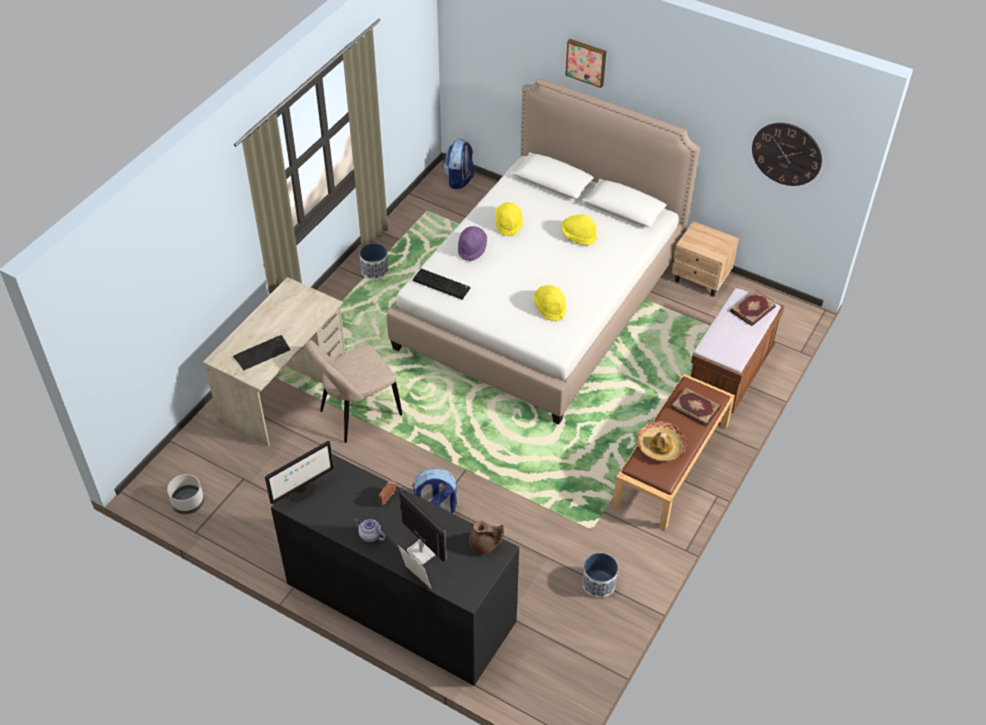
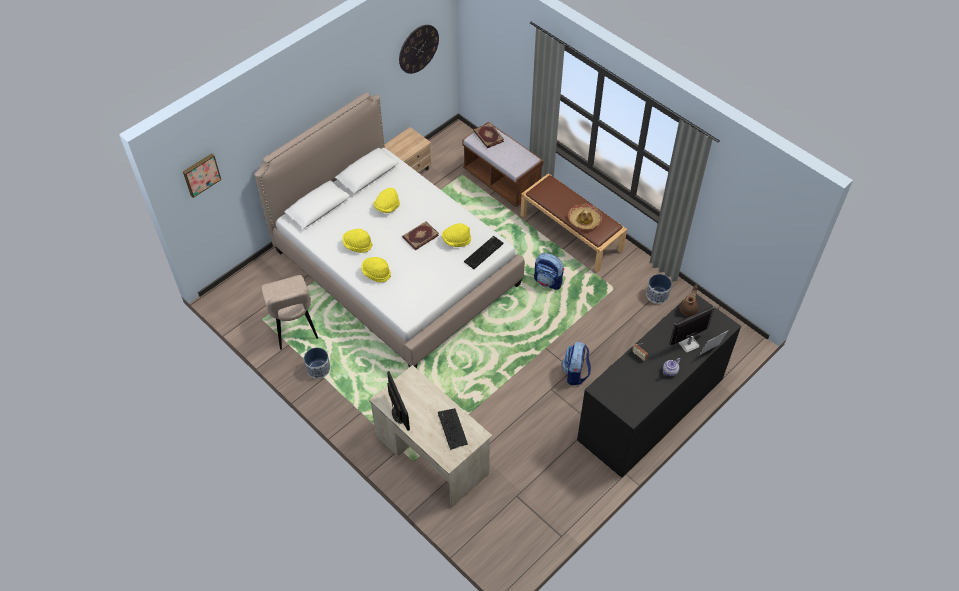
camera: 75 degrees left, 5 degrees up
(188, 502) = (530, 538): grey planter -> none
(303, 493) = (624, 406): monitor -> monitor (398, 415)
(357, 414) = (473, 407): beige chair -> beige chair (294, 327)
(442, 284) = (409, 299): keyboard -> keyboard (483, 252)
(459, 179) = (233, 289): backpack -> backpack (548, 281)
(472, 249) = (376, 273): purple hat -> yellow hat
(586, 62) = (285, 116): picture -> picture (201, 174)
(695, 407) = (556, 193): book -> book (420, 236)

